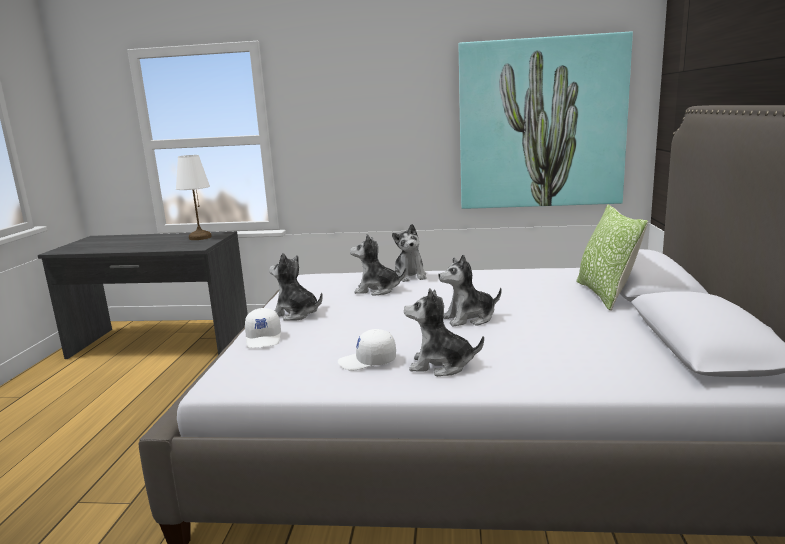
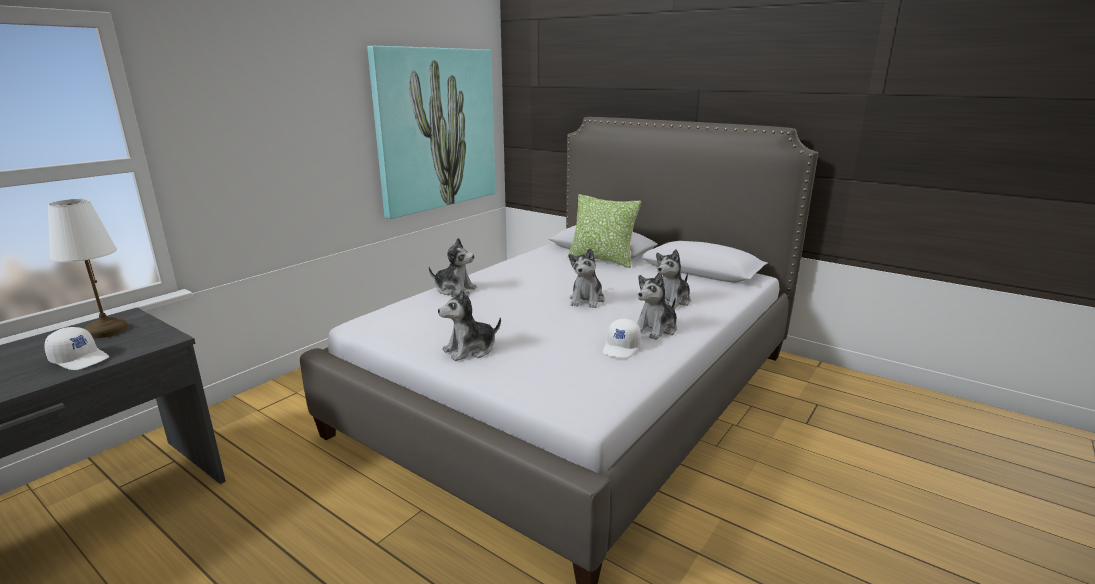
camera: 60 degrees left, 5 degrees up
(264, 339) = (515, 374): white cap -> white cap (81, 359)
(377, 290) = (473, 307): plush toy -> plush toy (672, 301)

